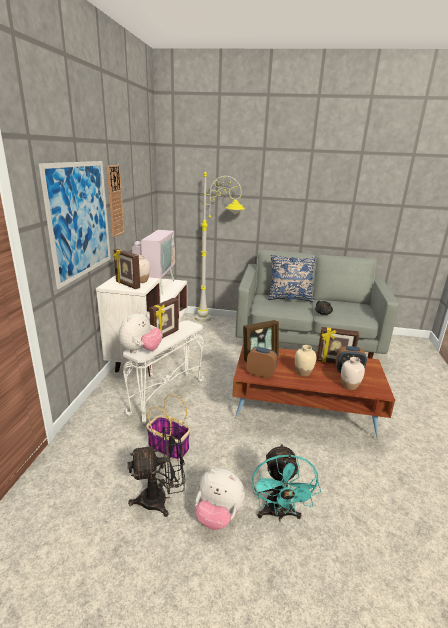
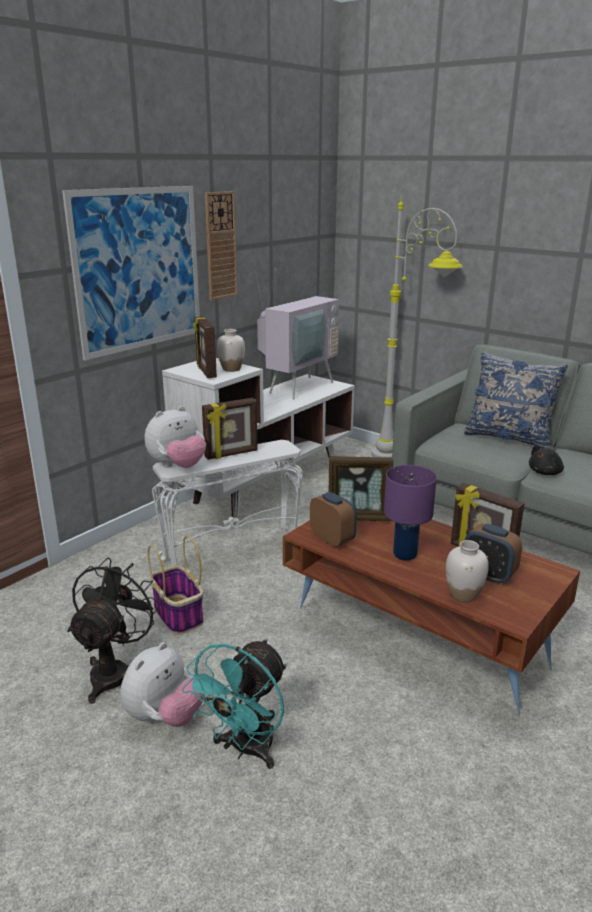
camera: 30 degrees right, 0 degrees up
(161, 499) = (115, 671): black fan -> black fan turned 90 degrees counterclockwise
(218, 515) = (164, 717): plush toy -> plush toy turned 105 degrees counterclockwise
(303, 373) = (403, 555): beige vase -> purple table lamp

